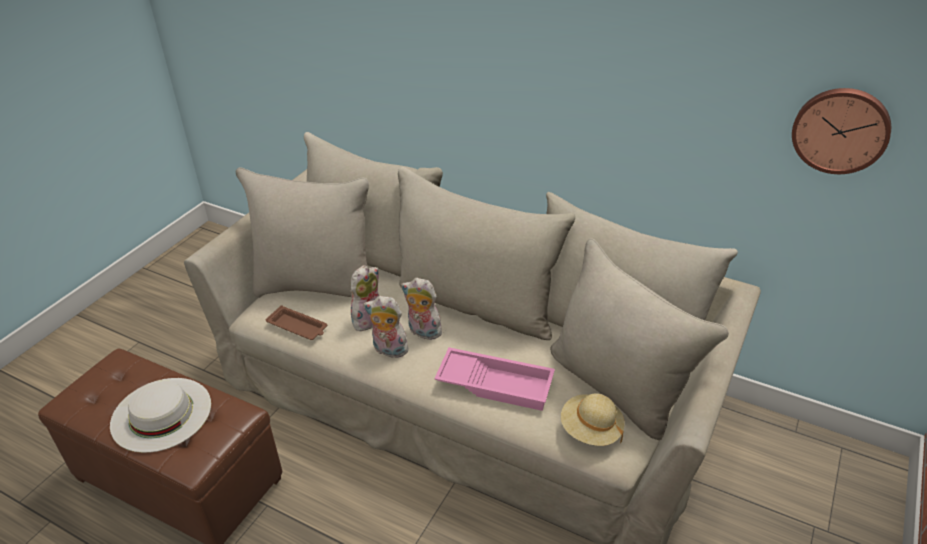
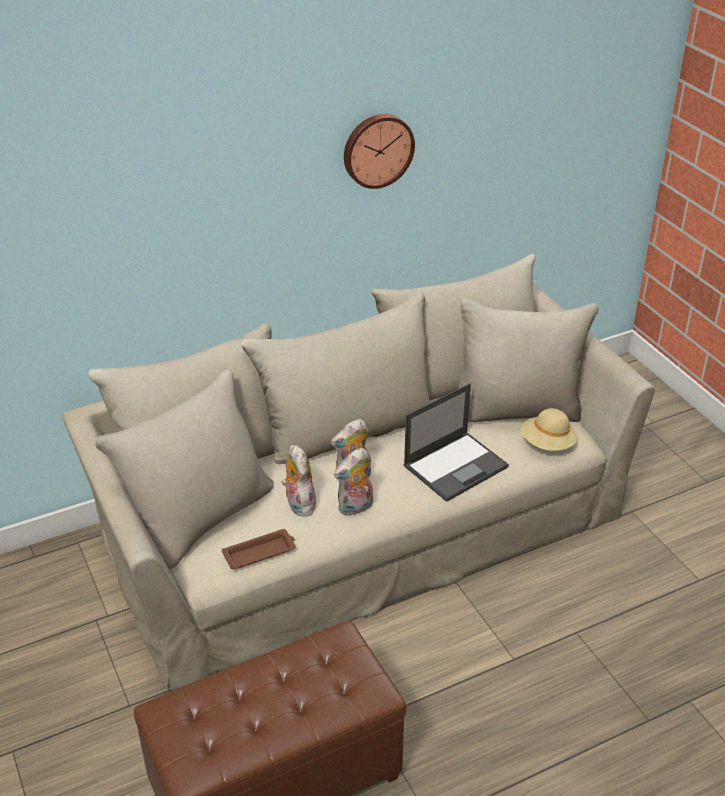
camera: 55 degrees left, 0 degrees up
(161, 414) = (288, 694): white hat -> none
(496, 383) = (456, 466): pink tray -> laptop
(840, 129) = (554, 132): wall clock -> wall clock (377, 150)

